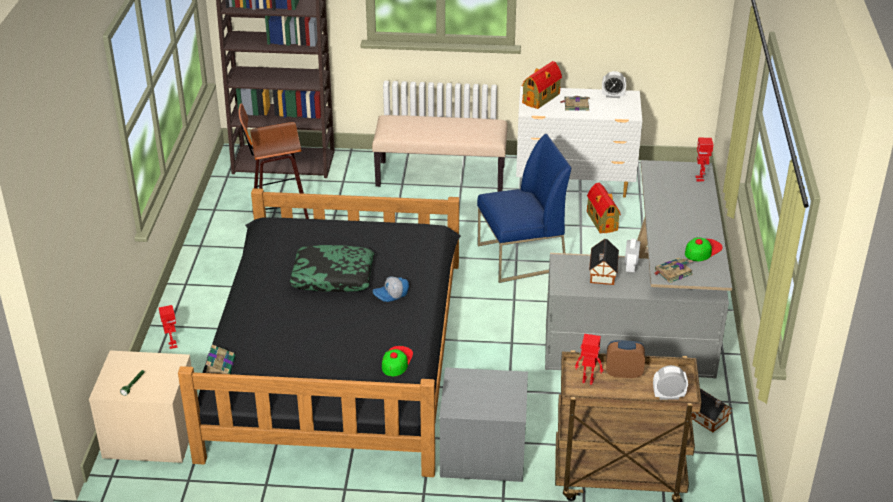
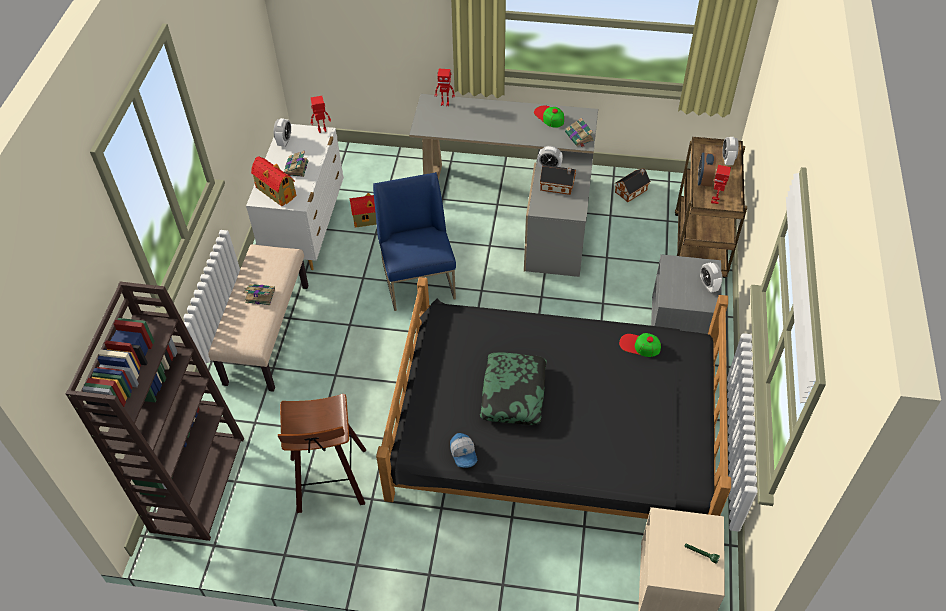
camera: 85 degrees left, 15 degrees up
(172, 345) = (535, 578): toy robot -> toy robot (322, 130)
(220, 366) = (653, 485): book -> book (259, 295)
(391, 294) = (544, 347): cap -> cap (464, 454)
(482, 408) = (708, 285): none -> alarm clock

